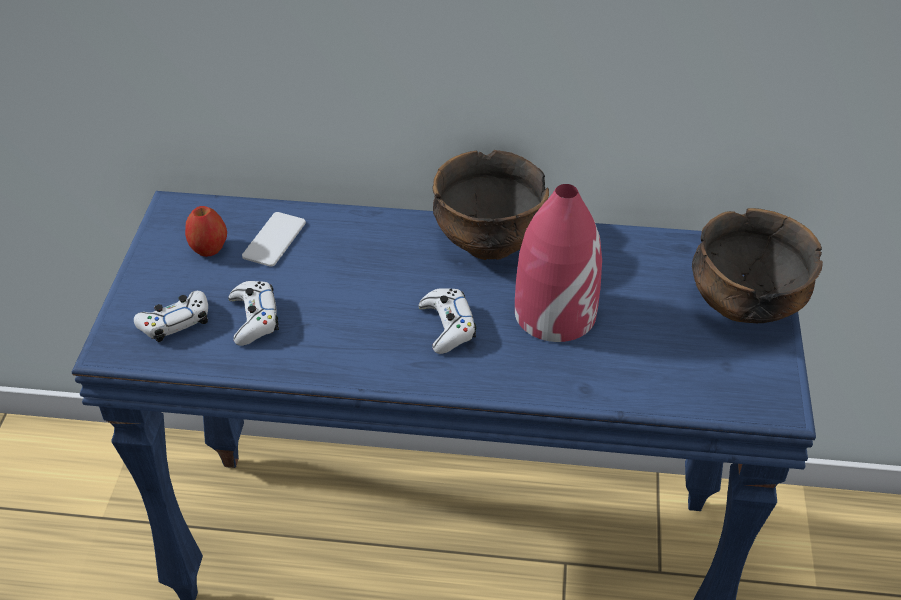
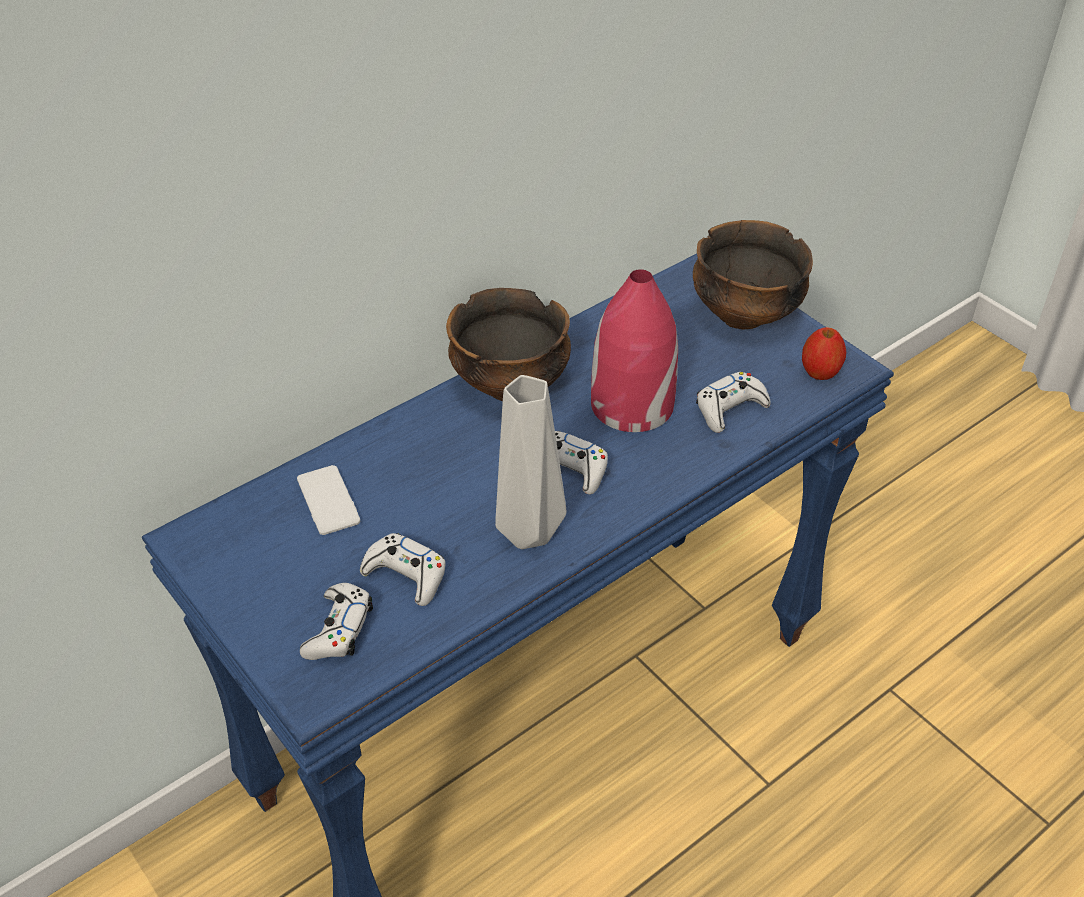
camera: 45 degrees left, 0 degrees up
(209, 249) = (277, 549): apple -> apple (820, 372)
(364, 347) = (529, 530): none -> grey vase
(626, 367) = (730, 408): none -> white game controller

